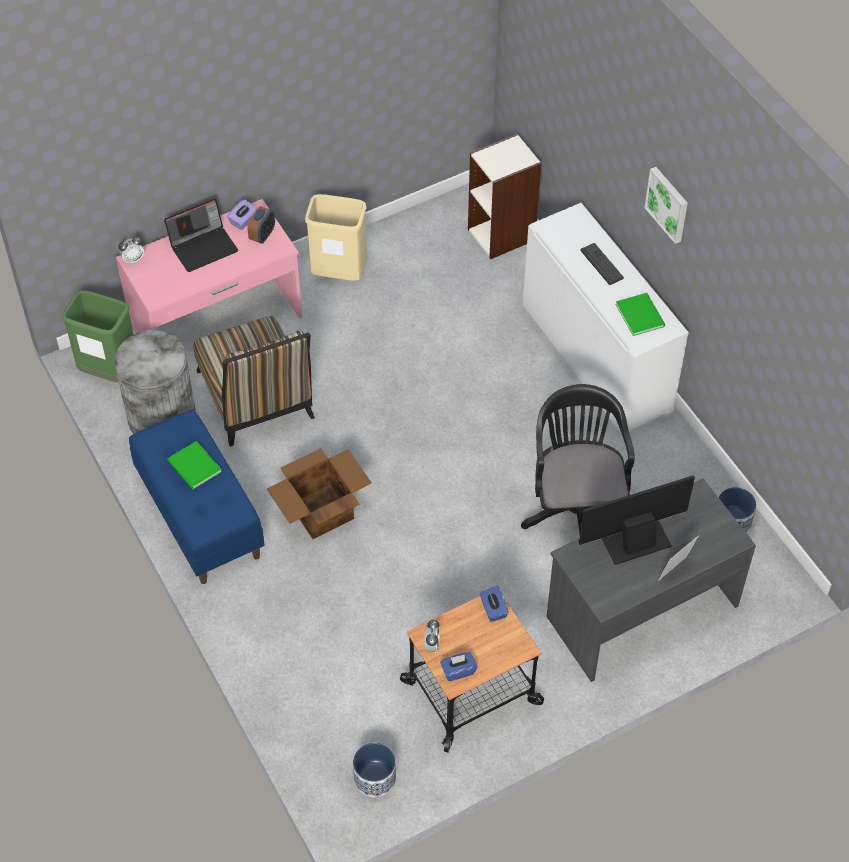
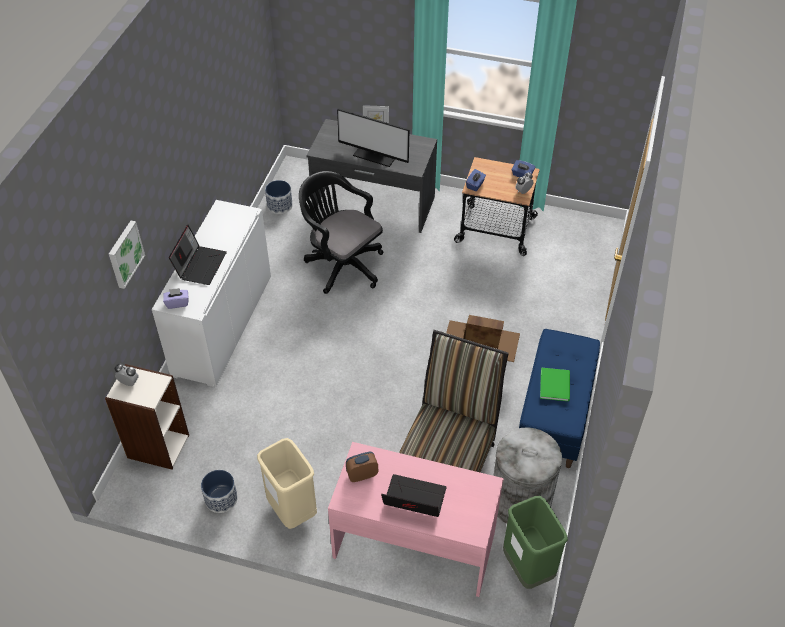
camera: 135 degrees left, 5 degrees down
(133, 259) = (475, 534): alarm clock -> alarm clock (129, 383)
(243, 221) = (362, 499): purple tissue box -> purple tissue box (177, 303)
(375, 778) = (580, 230): planter -> planter (221, 499)
(576, 507) = (342, 264): black office chair -> black office chair turned 90 degrees clockwise
(601, 264) = (200, 265): keyboard -> laptop
(640, 314) = (224, 225): green book -> none
(668, 204) = (176, 163): picture -> picture (124, 254)

